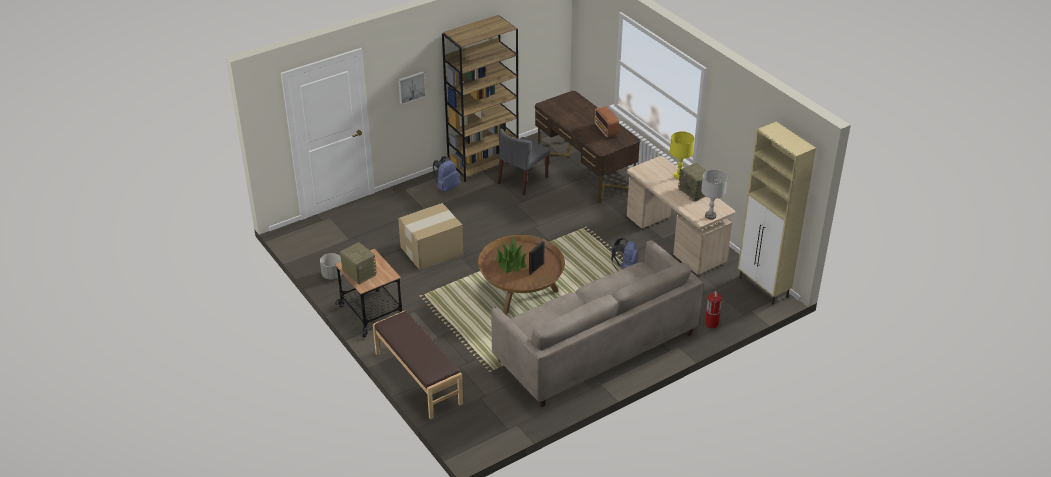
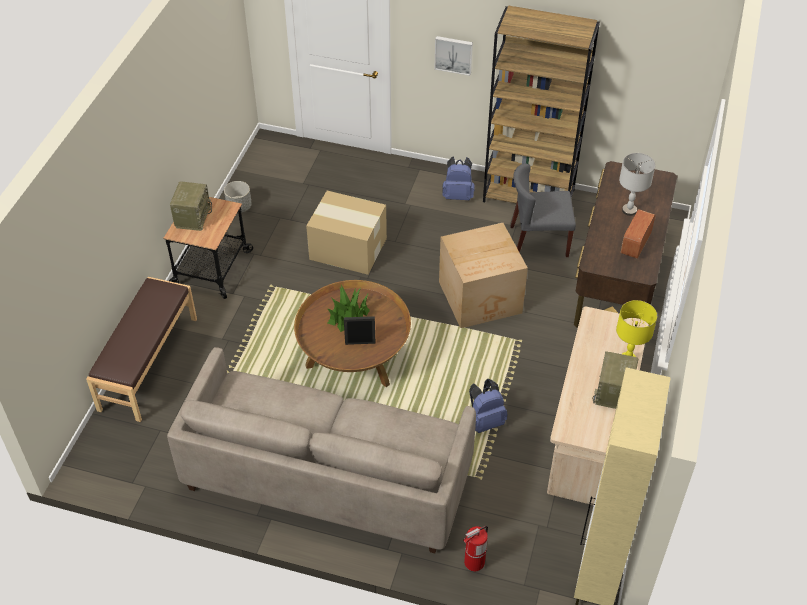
camera: 50 degrees right, 10 degrees up
(537, 223) = (481, 298): none -> cardboard box
(710, 216) = (583, 436): grey table lamp -> grey table lamp (629, 210)

